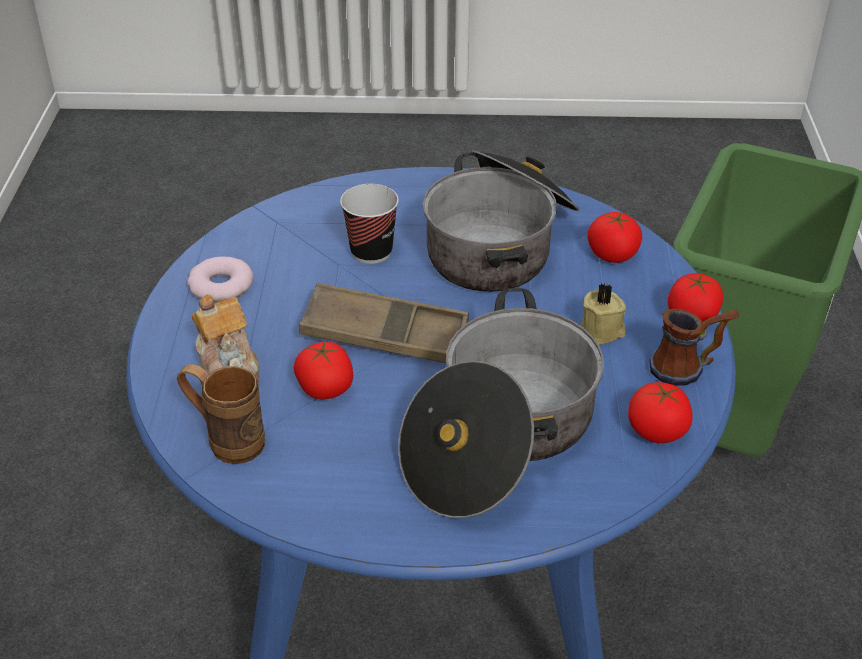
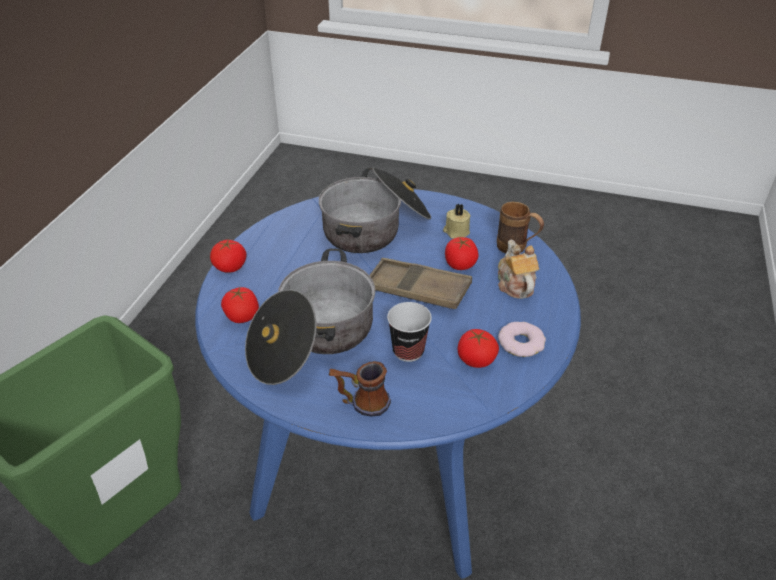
camera: 165 degrees left, 0 degrees up
(602, 332) = (288, 268): beige candle -> beige candle (456, 232)
(656, 431) = (298, 218): tomato -> tomato (476, 360)
(688, 367) = (256, 243): mug -> mug (360, 403)

